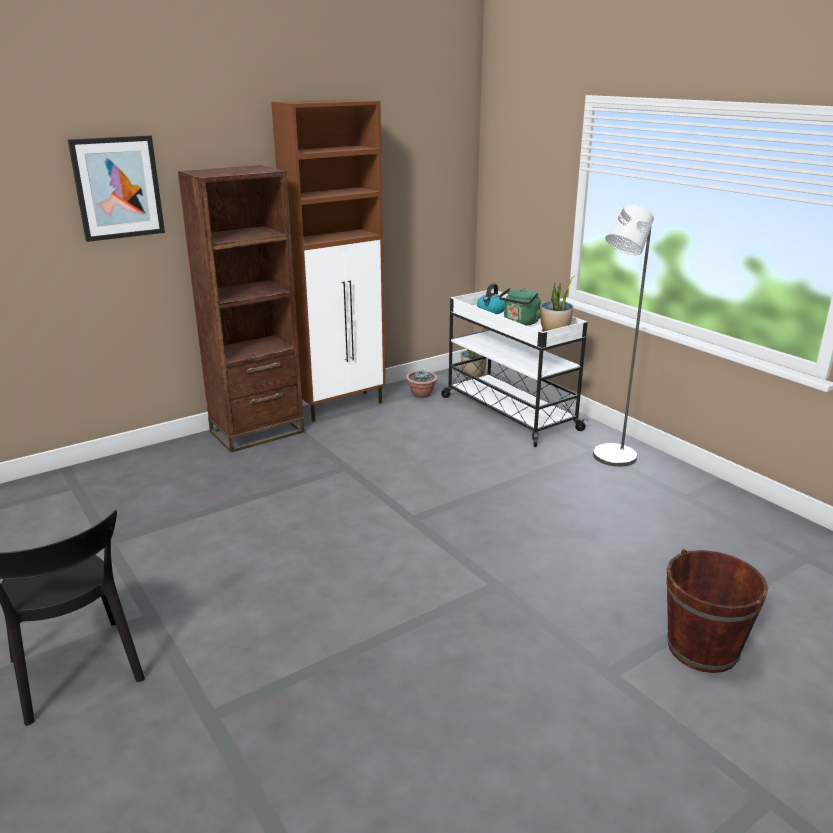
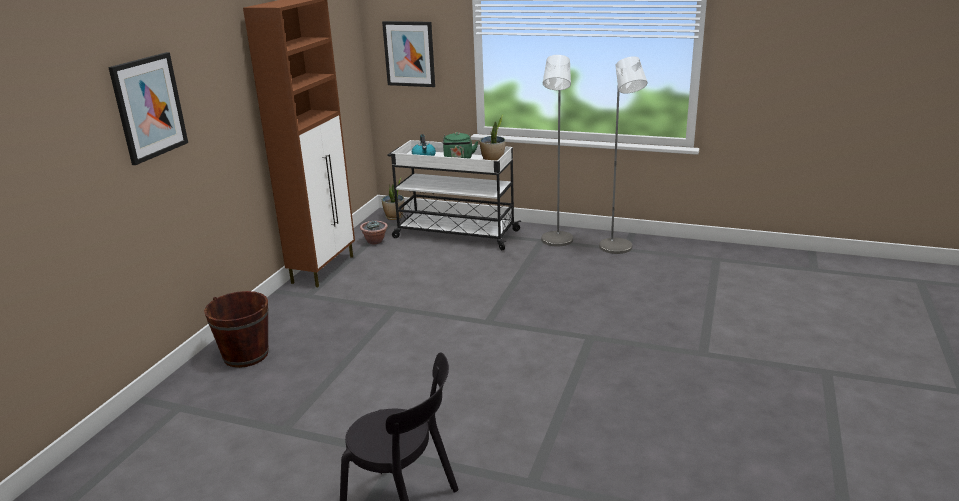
camera: 35 degrees left, 0 degrees up
(257, 432) = (282, 310): brown bookcase -> none
(516, 186) = (409, 54): none -> picture
(676, 494) = (618, 249): none -> grey floor lamp
(702, 649) = (727, 322): brown bucket -> brown bucket (246, 355)

